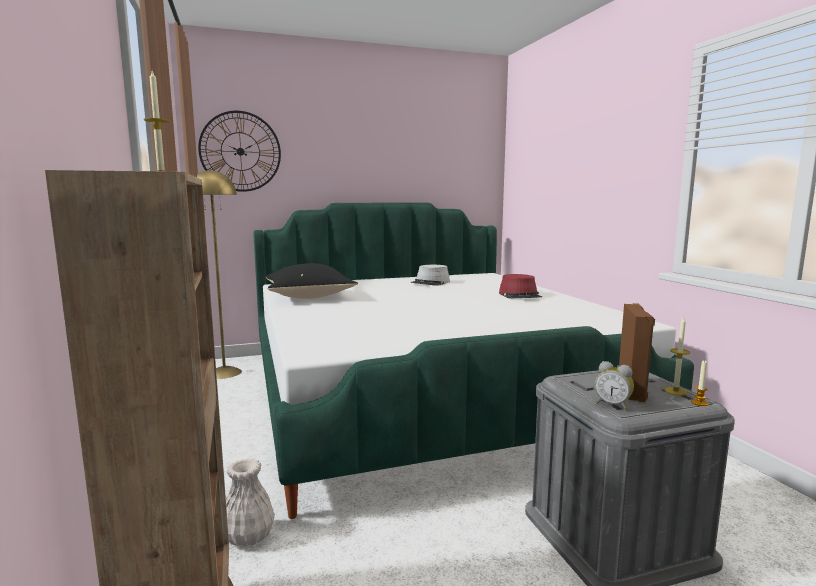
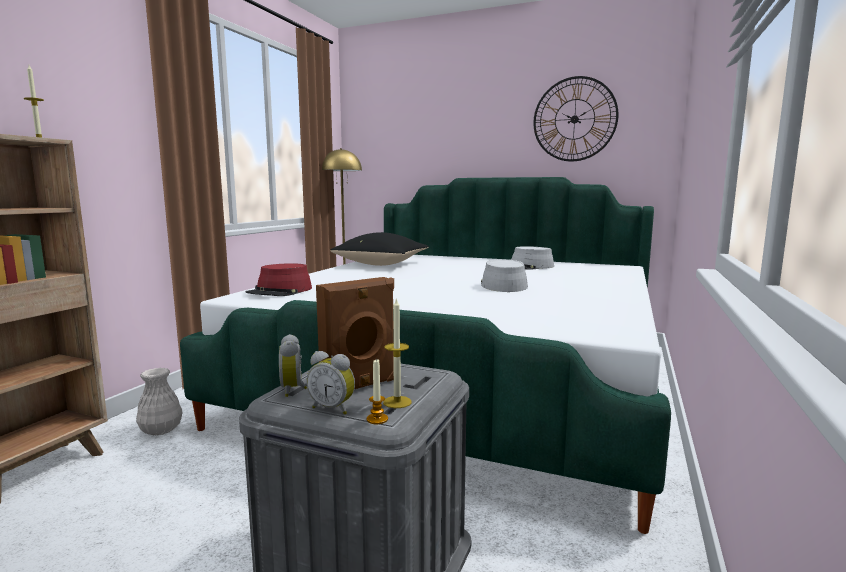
camera: 40 degrees right, 0 degrees up
(240, 151) = (384, 132): wall clock -> wall clock (574, 119)
(470, 301) = (503, 285): none -> grey hat
(520, 295) = (579, 288): red hat -> red hat (280, 291)
(666, 406) = (333, 408): none -> alarm clock

